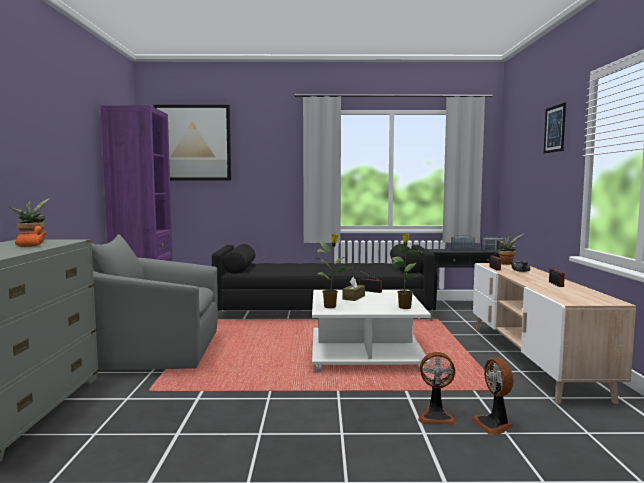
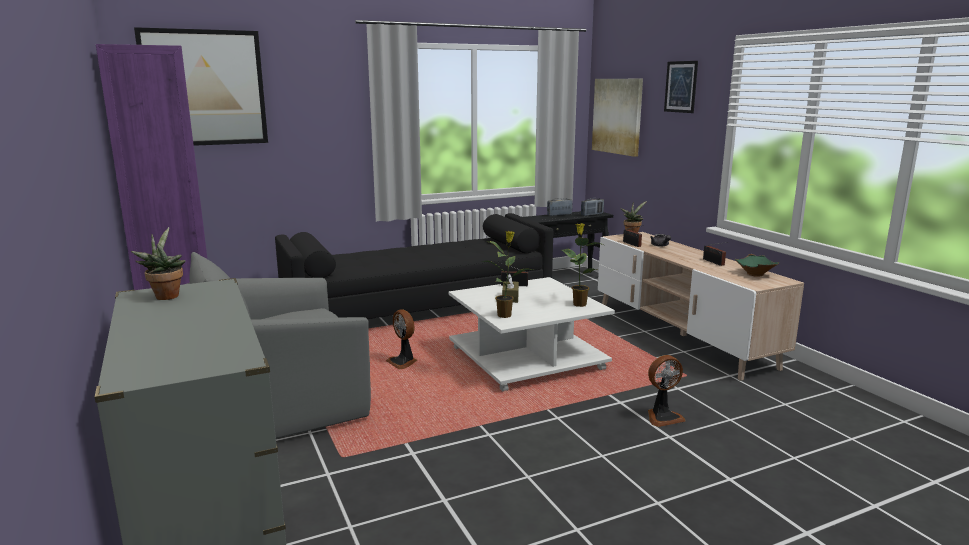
camera: 25 degrees left, 10 degrees up
(31, 245) = (197, 306): orange teapot -> none
(494, 425) = (714, 414): fan -> fan (403, 362)
(516, 164) = (617, 116): none -> picture
(588, 295) = (756, 274): none -> green bowl

